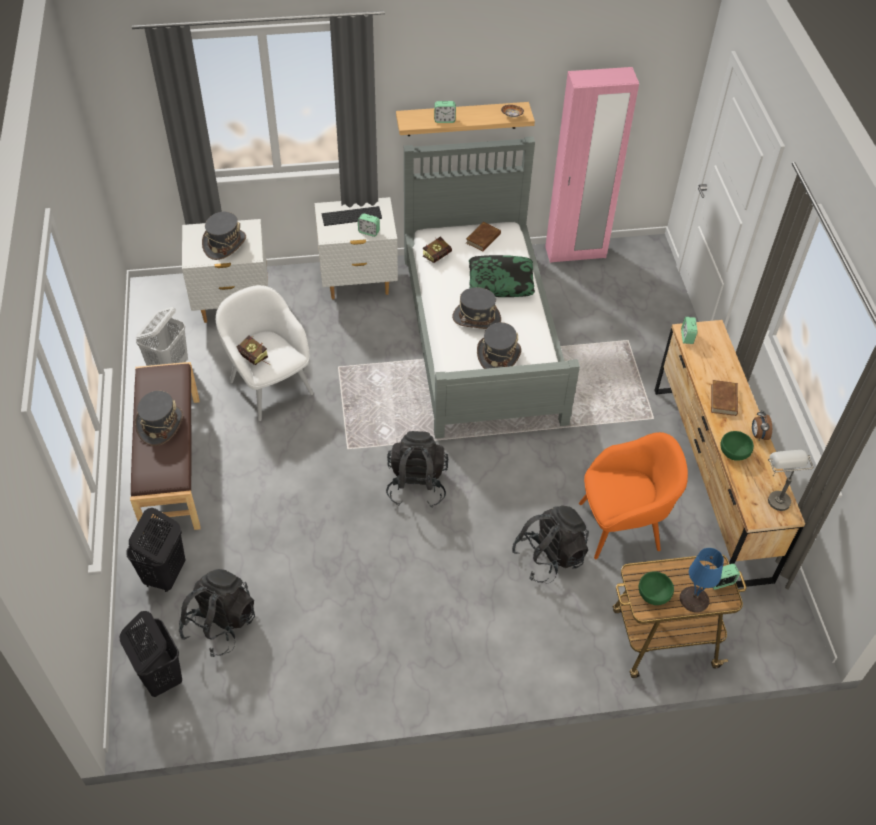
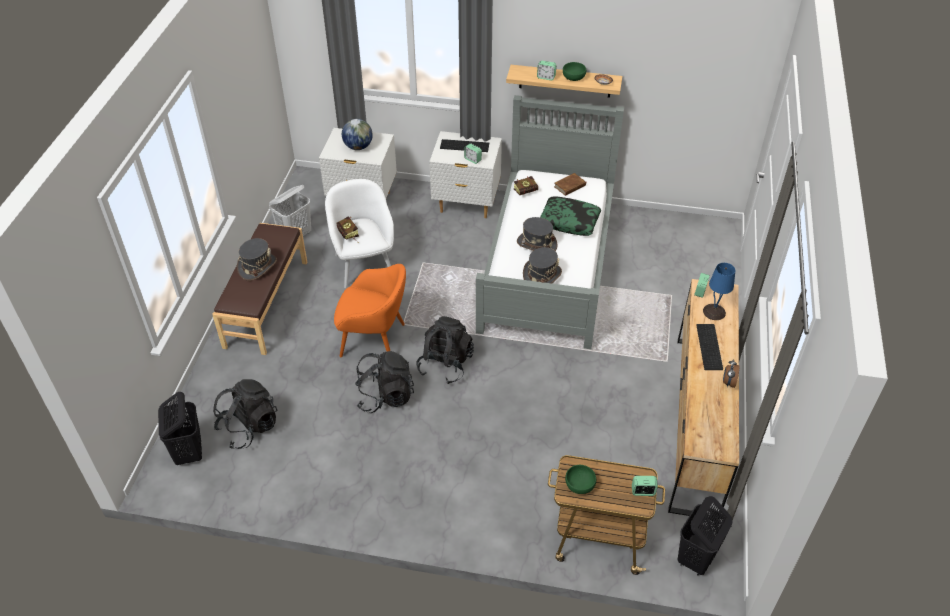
camera: 20 degrees right, 5 degrees down
(165, 575) = (225, 381): black laundry basket -> black laundry basket (696, 558)
(224, 244) = (358, 147): grey hat -> globe
(549, 557) = (529, 446): black backpack -> black backpack (385, 396)
(575, 253) = (655, 218): pink wardrobe -> none
(621, 526) = (602, 438): orange armchair -> orange armchair (374, 340)
(694, 598) = (613, 498): blue table lamp -> blue table lamp (714, 311)
(724, 399) = (710, 347): brown book -> keyboard
(734, 451) = (700, 390): green bowl -> green bowl (573, 77)
(775, 495) = (722, 433): grey table lamp -> none

